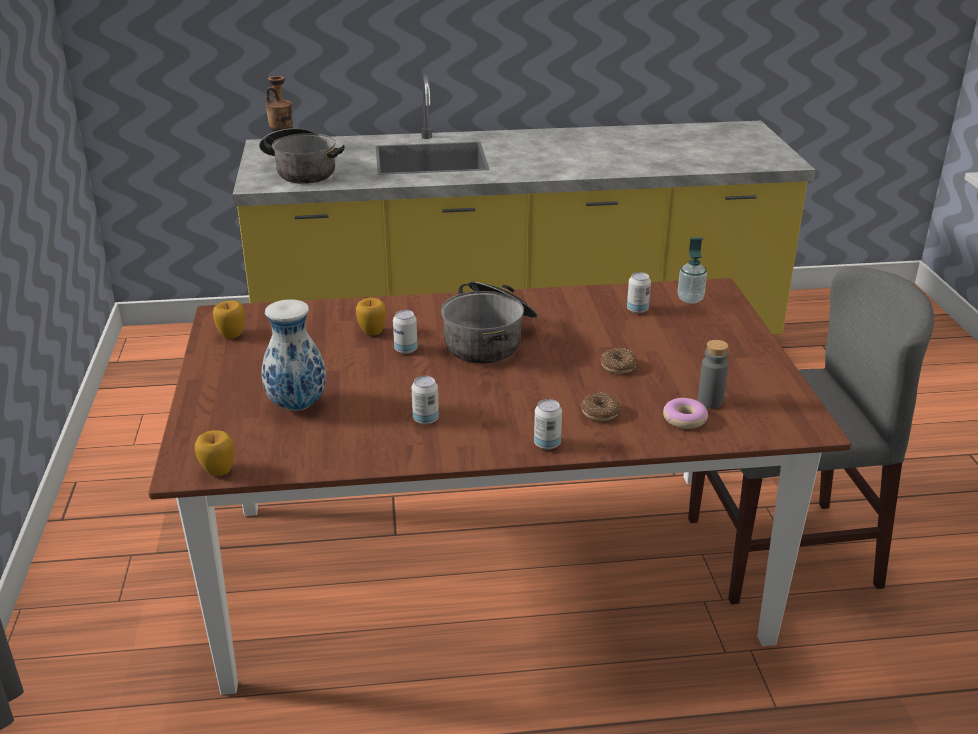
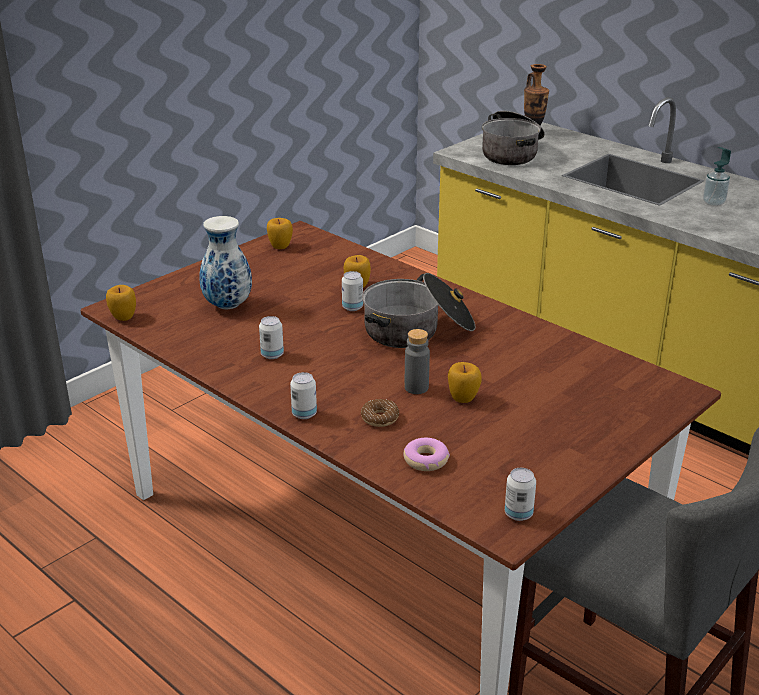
camera: 50 degrees right, 0 degrees up
(618, 366) = (463, 398): donut -> apple
(637, 310) = (572, 370): can -> can (518, 514)
(690, 299) = (637, 386): soap dispenser -> soap dispenser (713, 203)
(710, 401) = (472, 462): grey bottle -> grey bottle (416, 387)

